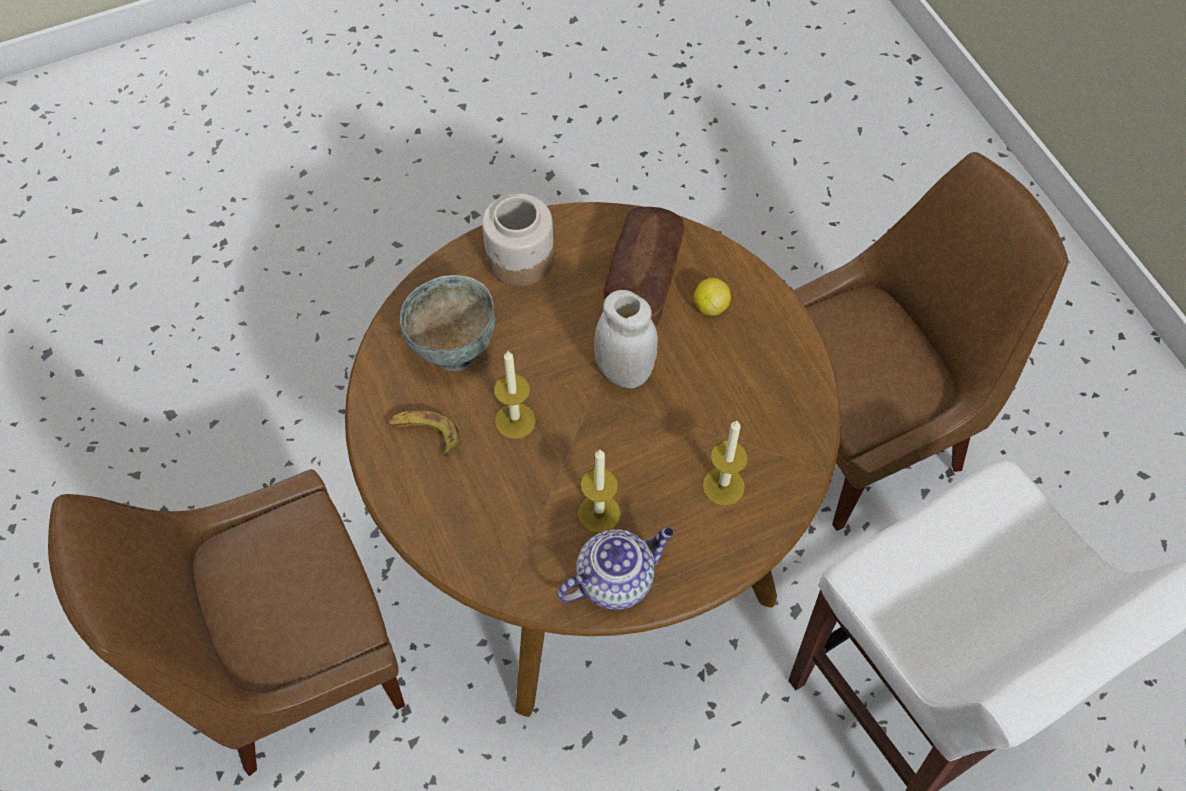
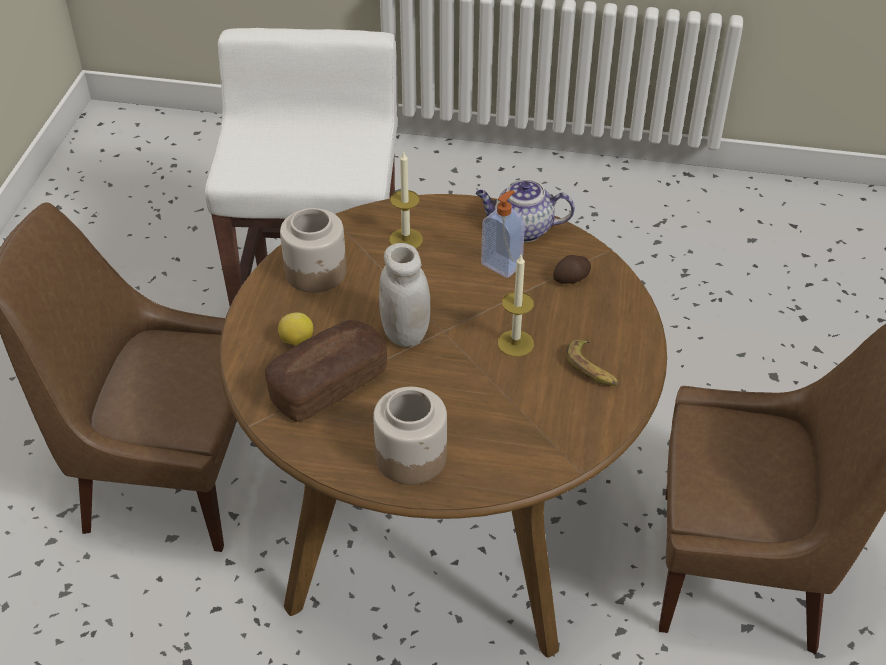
camera: 145 degrees left, 15 degrees down
(453, 350) = (525, 415): grey bowl -> none
(514, 539) = (572, 278): none -> potato
(599, 513) = (502, 264): candle -> soap dispenser
(768, 389) = (316, 272): none -> jar

